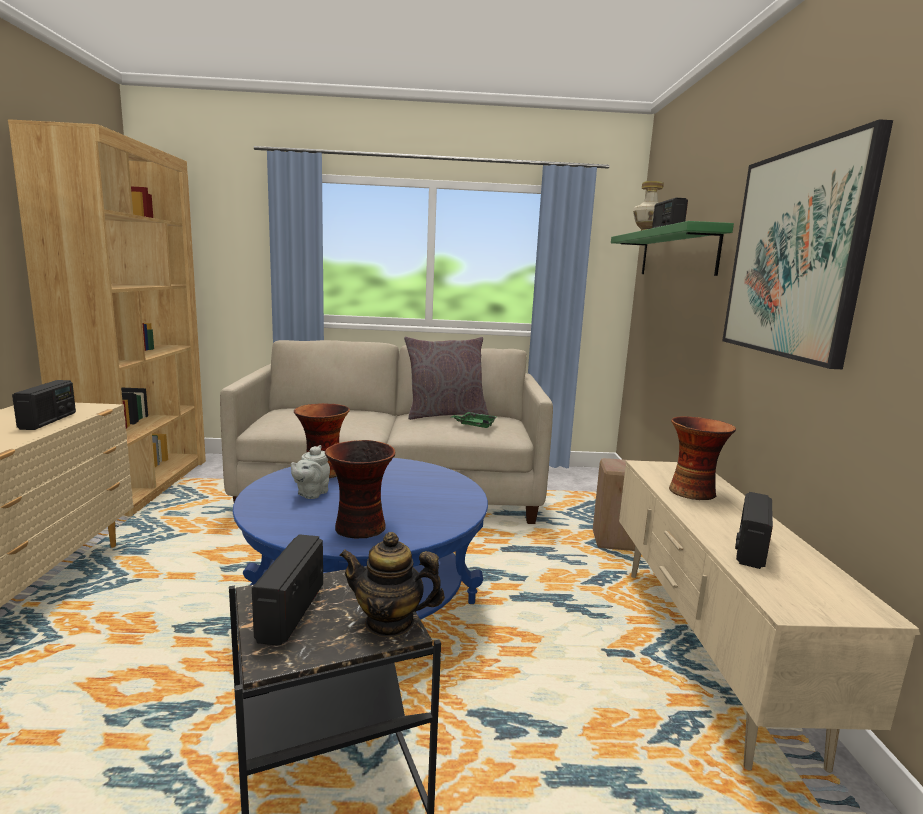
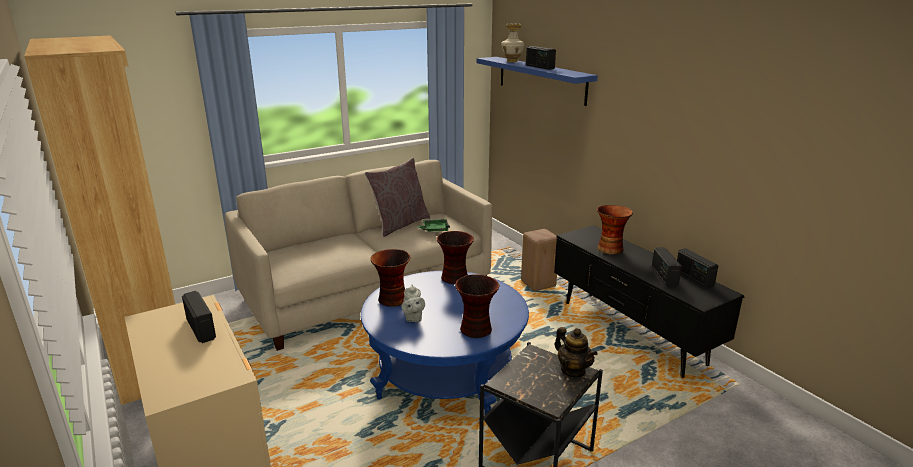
camera: 30 degrees left, 10 degrees up
(290, 611) = (527, 383): radio -> radio (694, 278)
(390, 622) = (573, 370): teapot -> teapot turned 105 degrees counterclockwise
(429, 473) = (455, 278): none -> vase
(676, 253) = (541, 79): green shelf -> blue shelf
(705, 651) = (630, 332): beige tv stand -> black tv stand
(795, 254) = (651, 108): picture -> none

